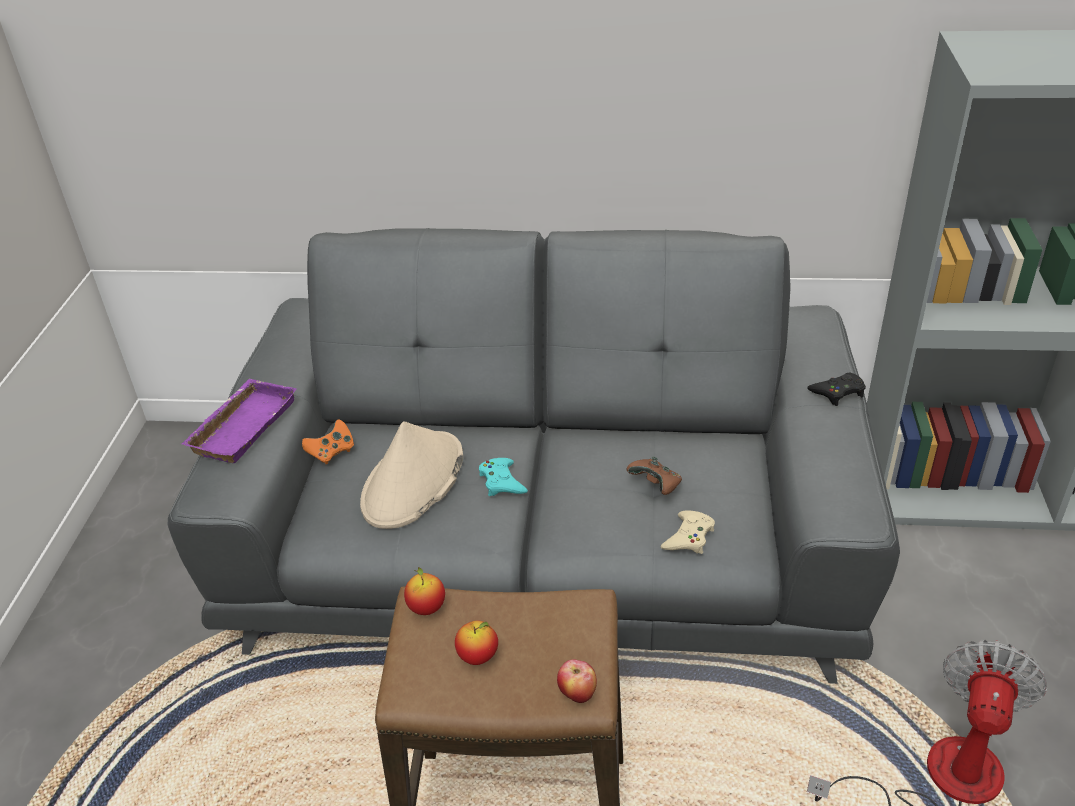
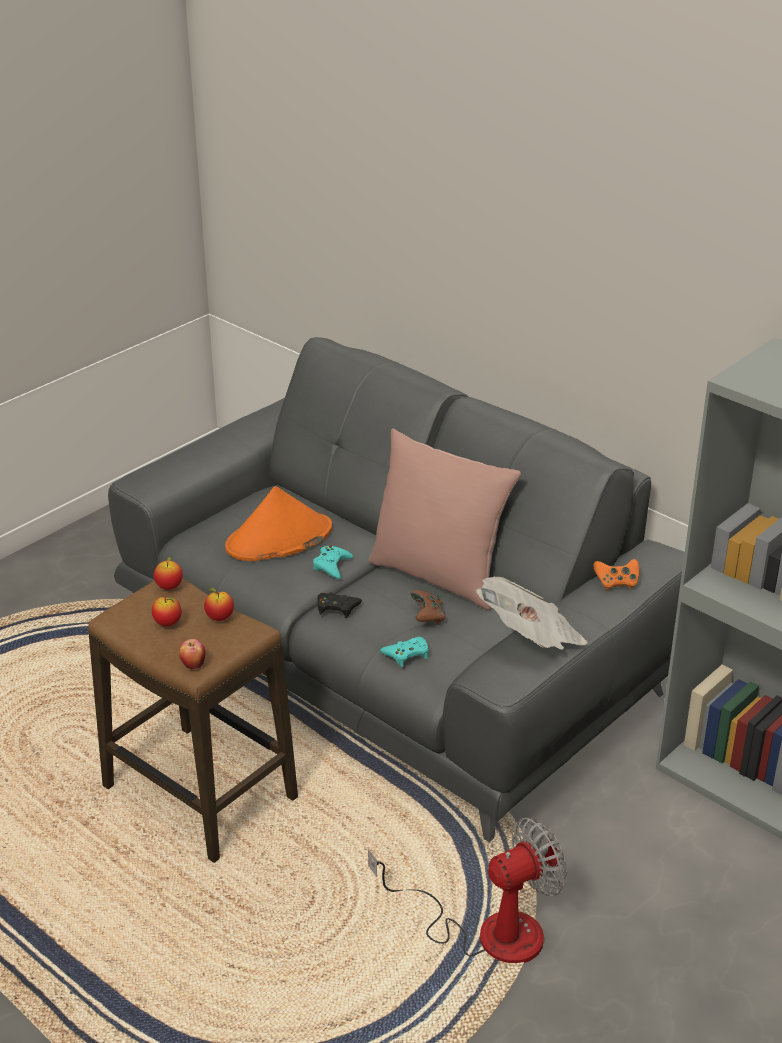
camera: 35 degrees right, 5 degrees down
(242, 425) = (198, 451): purple tray -> none
(331, 452) = (250, 498): orange game controller -> orange game controller (616, 583)
(413, 481) = (279, 539): beige hat -> orange hat
(529, 612) = (219, 618): none -> apple
(615, 437) = (439, 576): none -> pink pillow
(689, 537) = (407, 654): beige game controller -> turquoise game controller
(818, 454) = (530, 638): none -> newspaper
(838, 392) = (604, 611): black game controller -> black game controller (337, 608)

